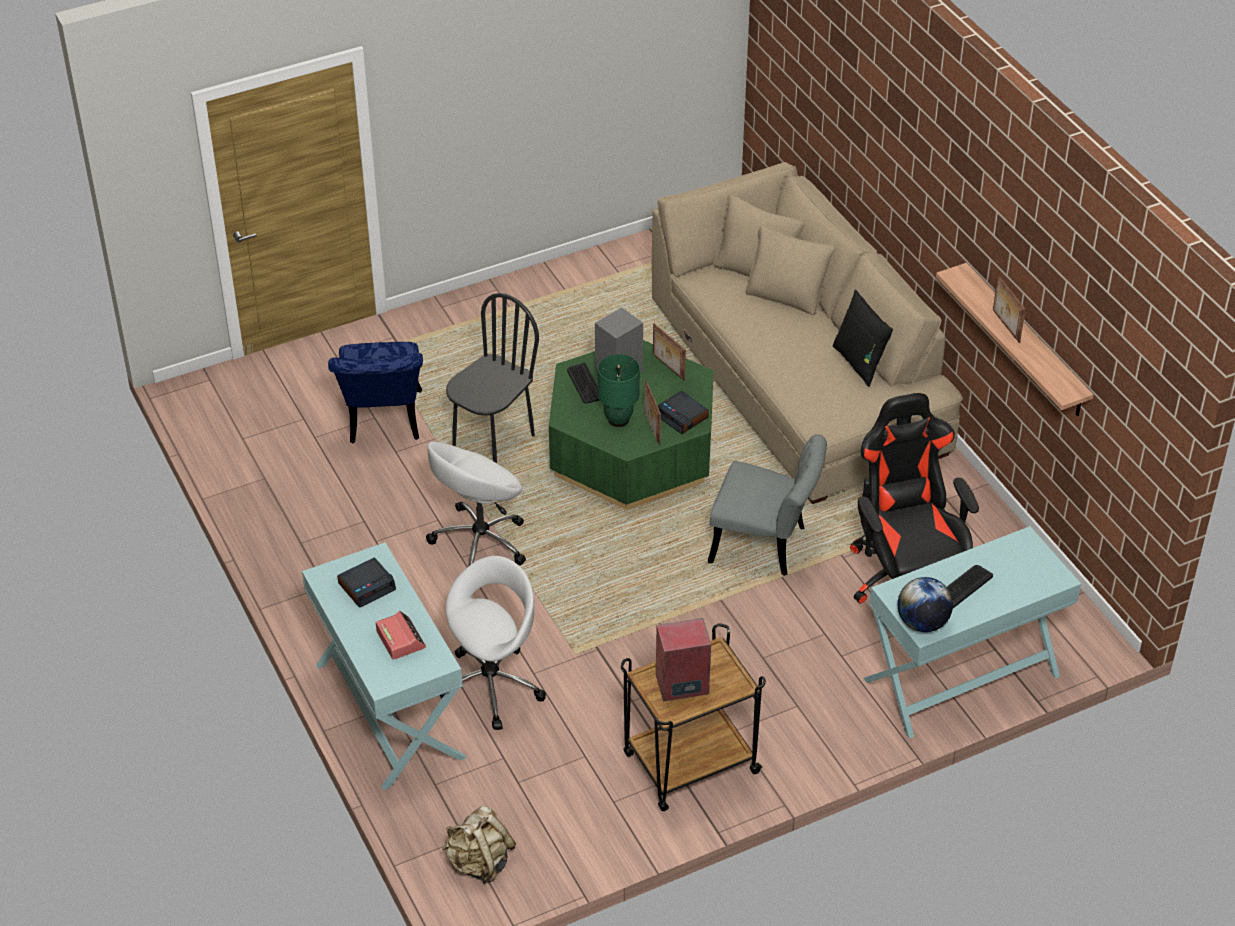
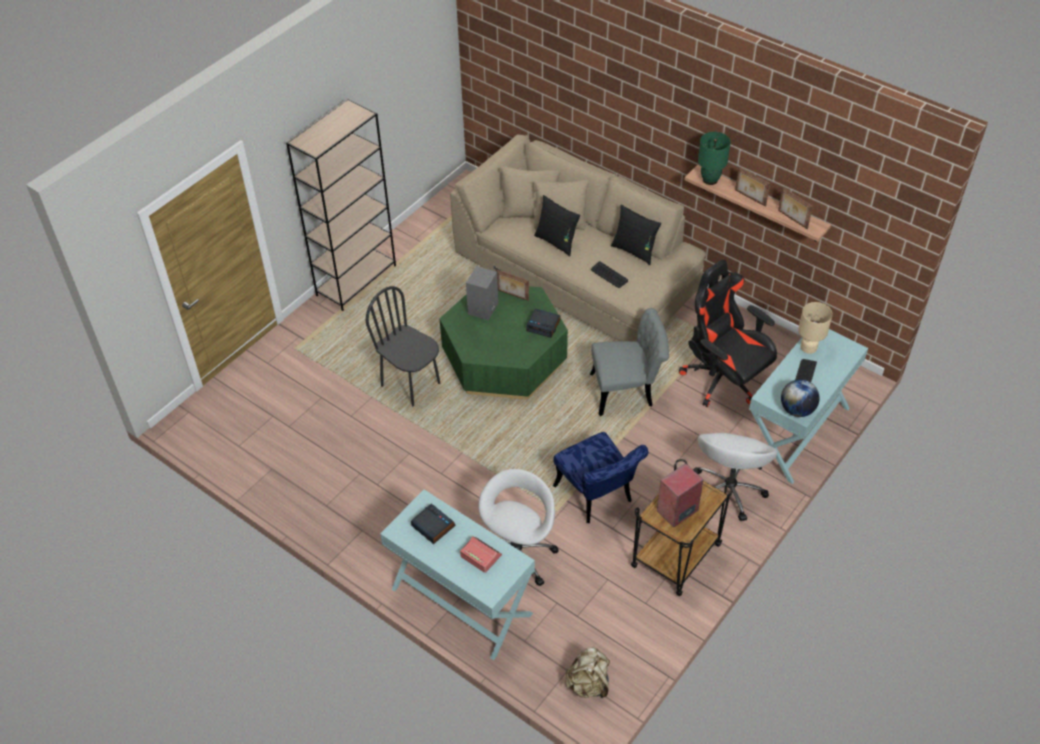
camera: 25 degrees left, 5 degrees up
(367, 586) = (432, 526): alarm clock -> alarm clock turned 75 degrees counterclockwise
(383, 423) = (330, 399): blue chair -> blue chair (597, 497)
(478, 543) = (446, 459): white office chair -> white office chair (727, 493)
(493, 440) = (411, 384): black chair -> black chair turned 60 degrees counterclockwise
(506, 293) = (356, 280): none -> beige bookcase
(584, 384) = (467, 325): keyboard -> keyboard (609, 275)
(618, 420) = (504, 342): green table lamp -> green table lamp (710, 180)
(651, 428) = (529, 340): picture frame -> picture frame (792, 220)
(762, 318) = (556, 242): none -> black pillow
(997, 554) = (809, 347): none -> beige table lamp

